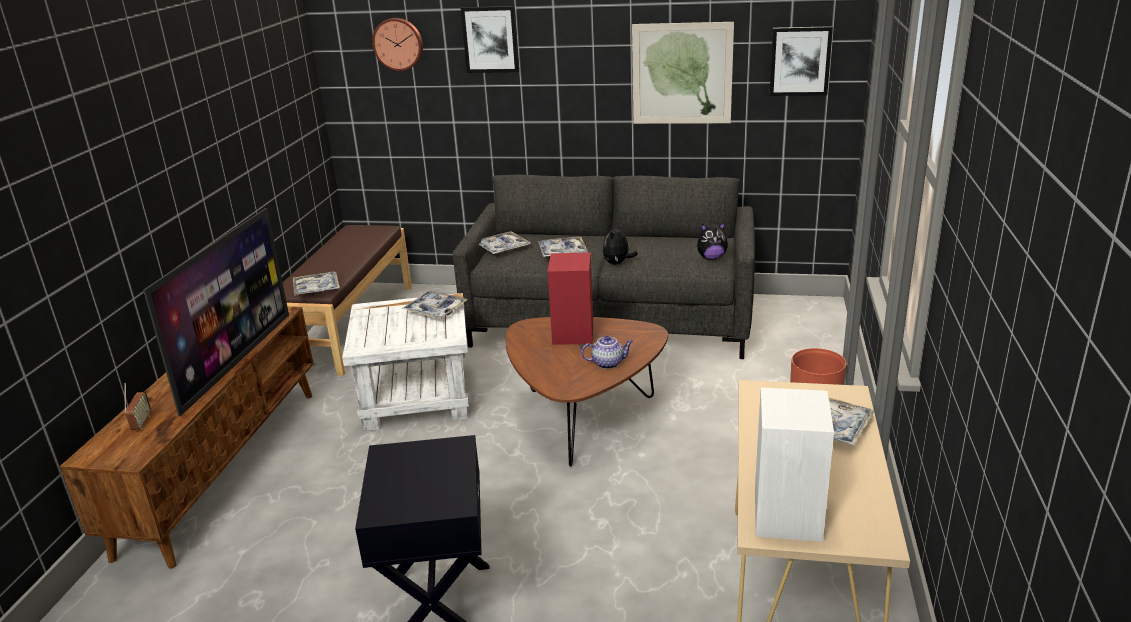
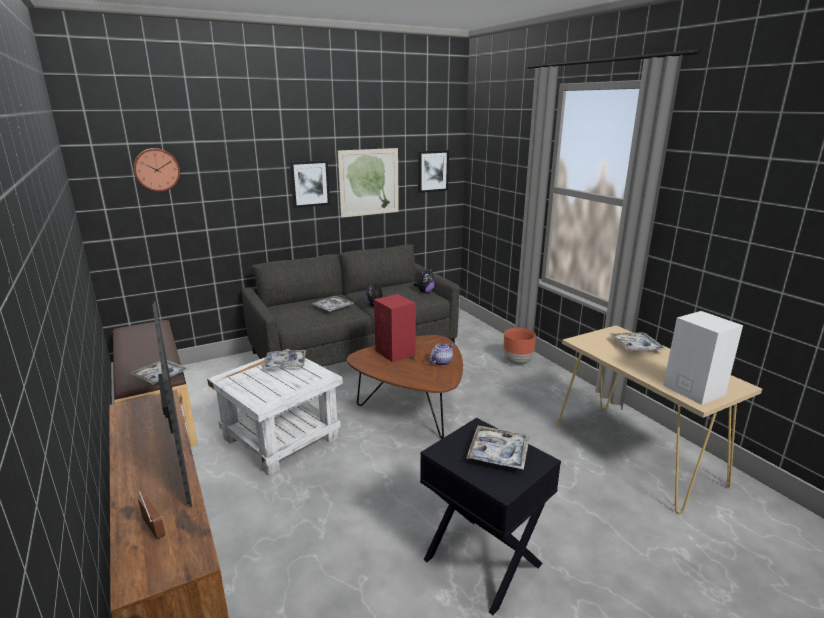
camera: 40 degrees left, 5 degrees down
(490, 39) = (237, 163): picture -> picture (310, 183)
(502, 248) = (286, 314): tray -> tray (498, 453)

